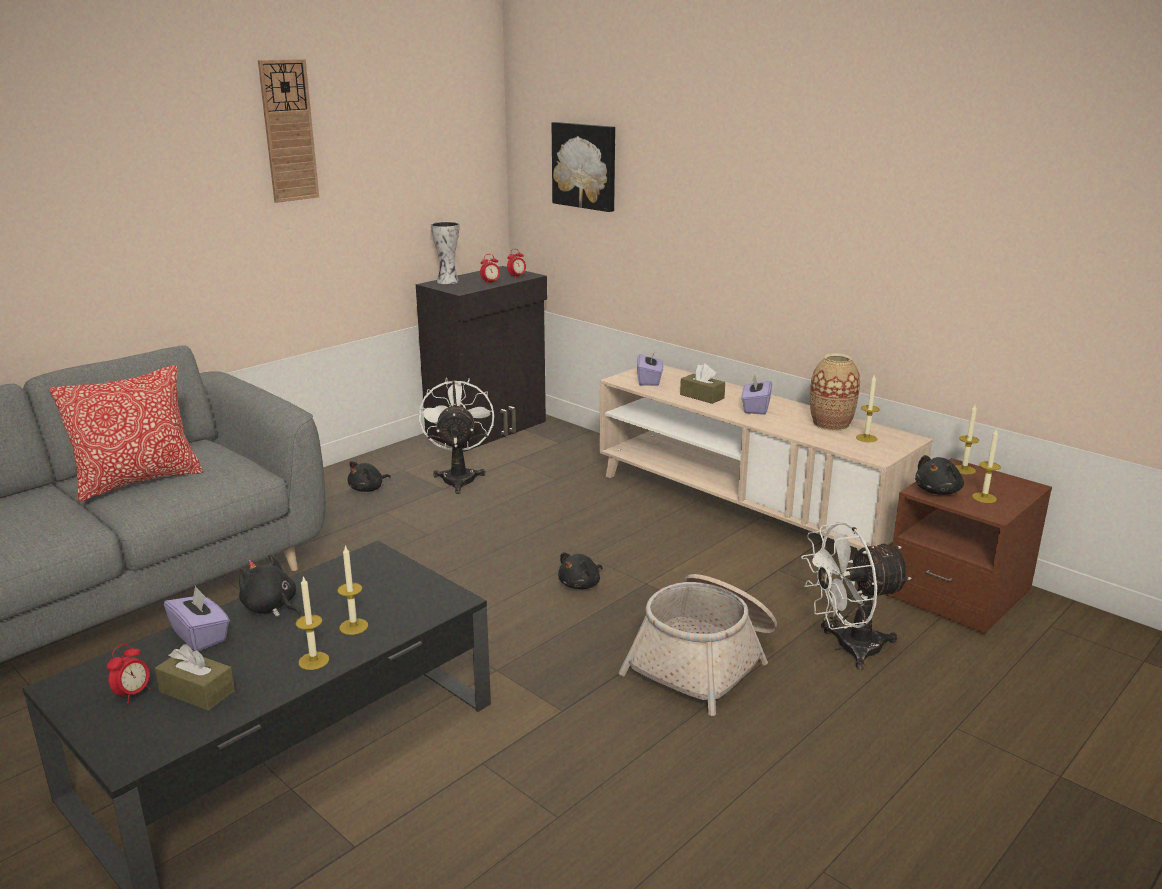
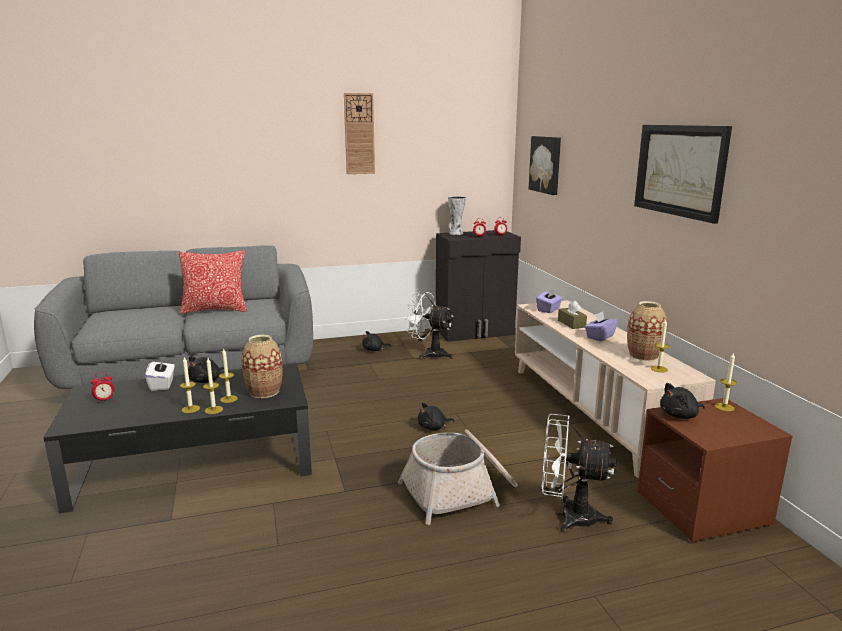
camera: 30 degrees right, 5 degrees down
(197, 691) = (128, 407): brown tissue box -> none
(201, 636) = (162, 384): purple tissue box -> white tissue box
(271, 607) = (206, 380): black plush toy -> black plush toy turned 120 degrees counterclockwise
(394, 599) = (264, 392): none -> vase
(459, 477) = (429, 354): white fan -> white fan turned 90 degrees counterclockwise
(853, 180) = (679, 170): none -> picture
(984, 498) = (714, 428): candle -> candle (213, 410)

